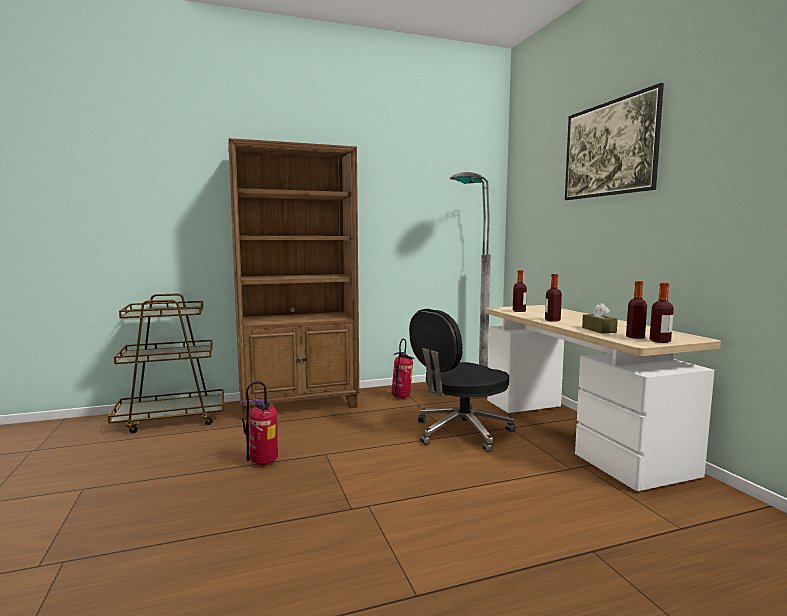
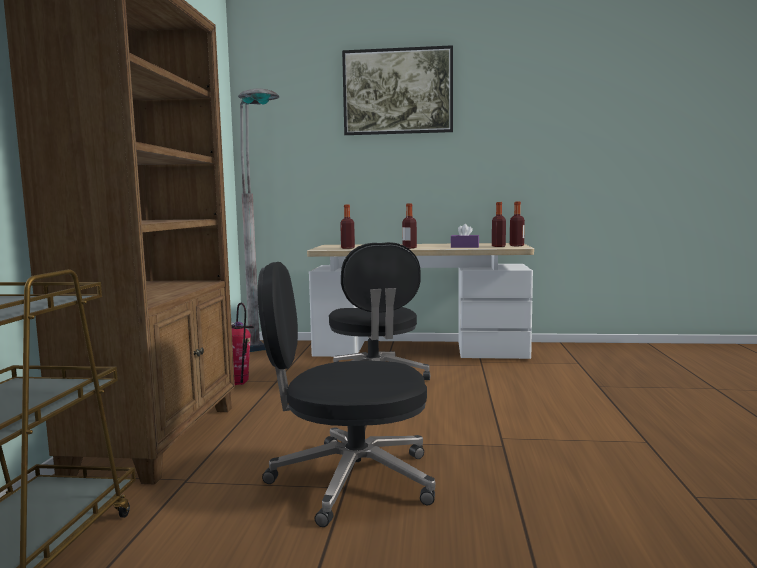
camera: 65 degrees left, 0 degrees up
(263, 463) = (349, 480): fire extinguisher -> black office chair
(598, 330) = (464, 247): brown tissue box -> purple tissue box

